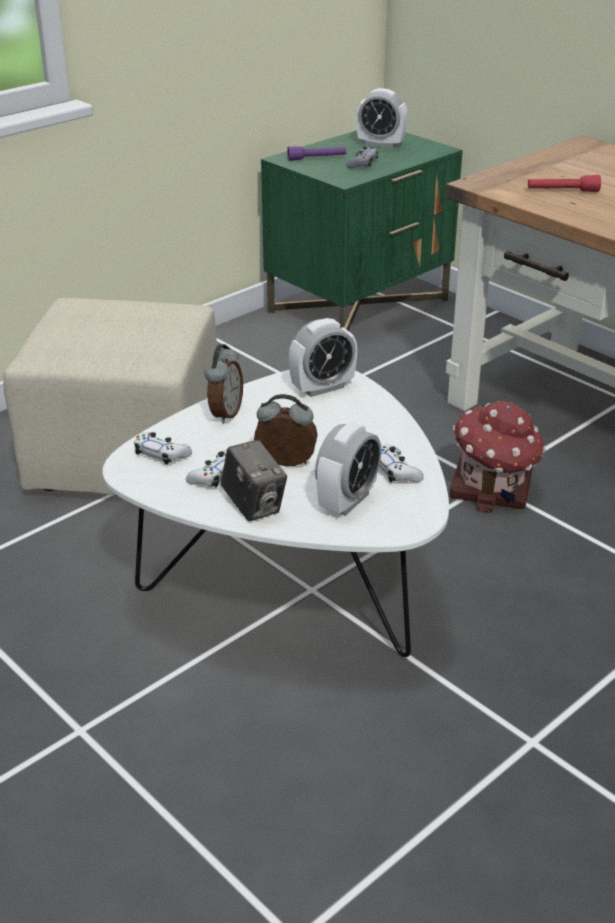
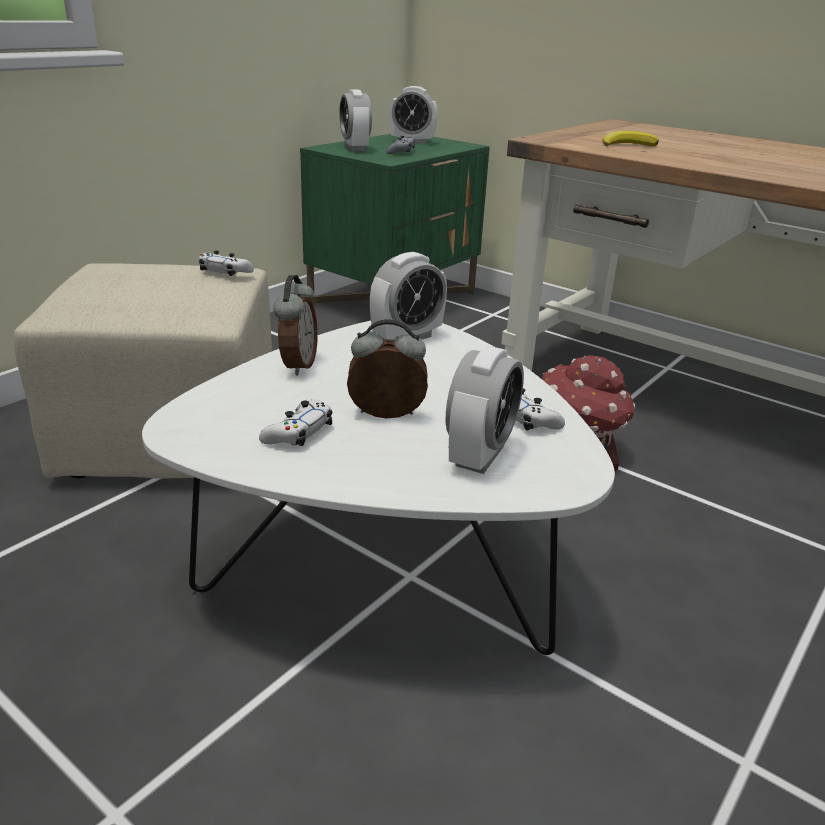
camera: 10 degrees left, 5 degrees down
(161, 454) = (222, 411): white game controller -> white game controller (225, 271)
(254, 506) = (358, 467): camera -> none
(317, 159) = (355, 148): purple flashlight -> alarm clock
(562, 191) = (627, 145): red flashlight -> banana

